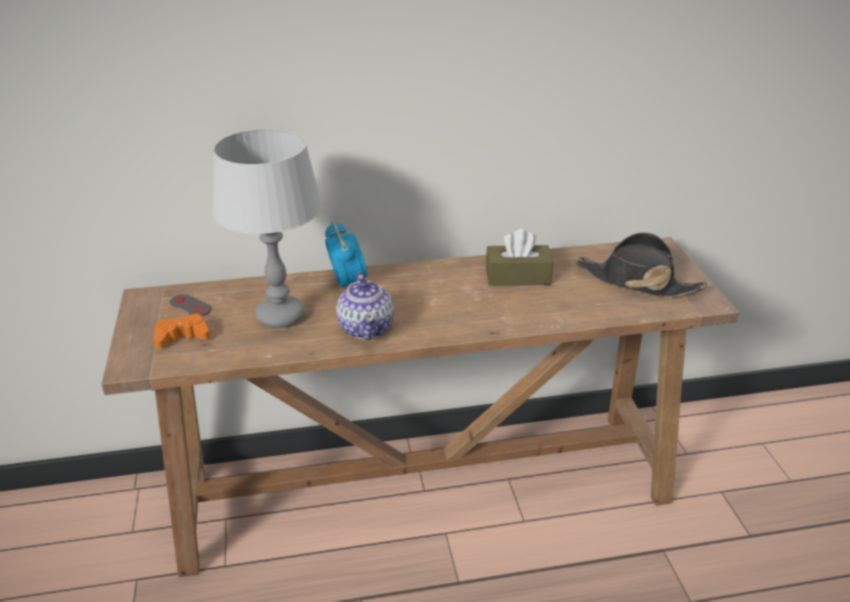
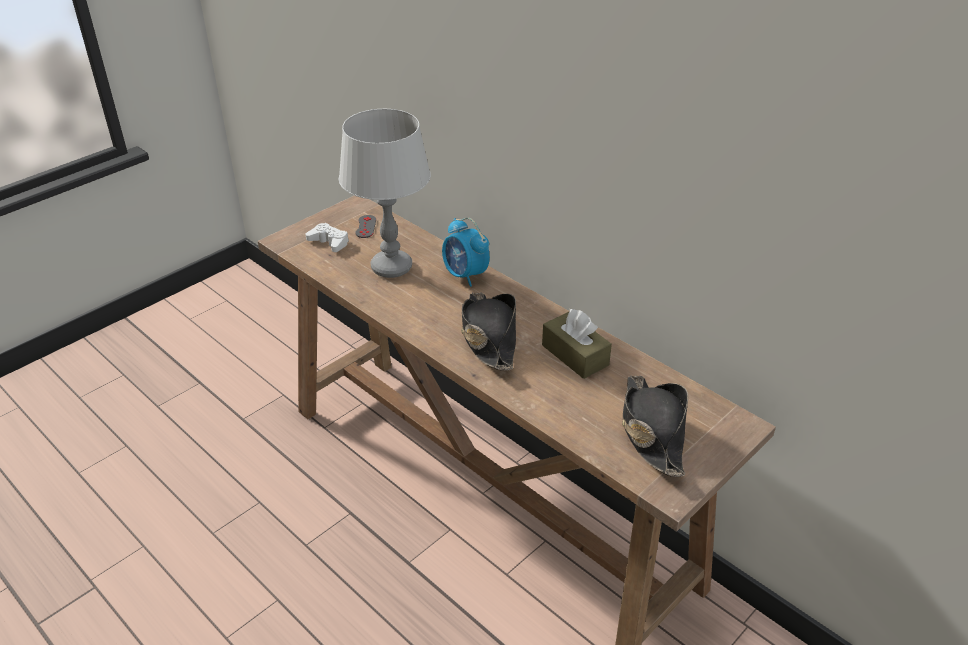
camera: 55 degrees right, 5 degrees up
(182, 337) = (329, 242): orange game controller -> white game controller
(347, 283) = (465, 275): alarm clock -> alarm clock turned 105 degrees clockwise
(366, 328) = (416, 311): teapot -> none
(450, 305) = (489, 337): none -> black hat

